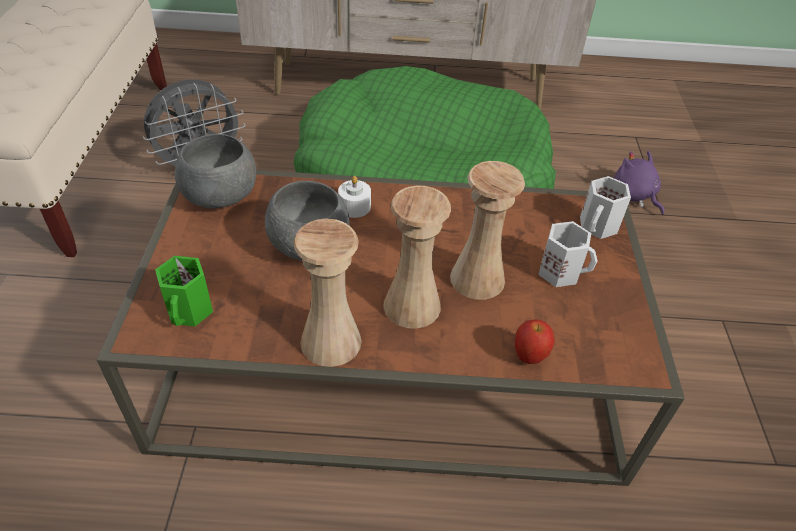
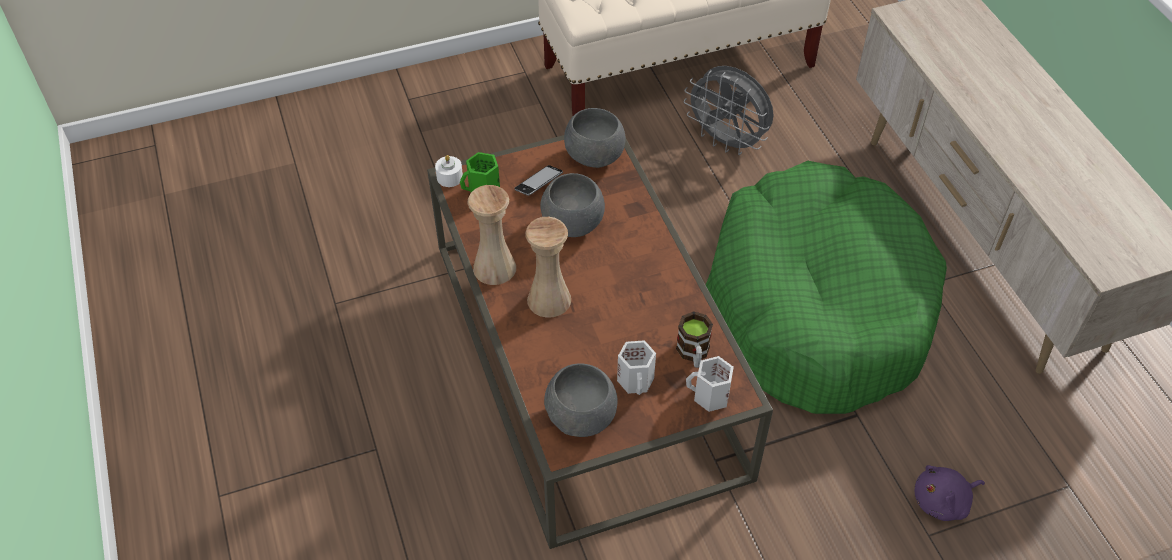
camera: 70 degrees right, 5 degrees up
(222, 255) = (538, 183): none -> phone
(354, 206) = (632, 233): white candle -> white candle (449, 177)
(477, 279) = (597, 330): beige vase -> none
(529, 357) = (536, 378): apple -> none
(540, 219) = (693, 354): none -> mug
(599, 335) = (580, 418): none -> grey bowl
(634, 195) = (943, 502): purple plush toy -> purple plush toy turned 150 degrees counterclockwise

